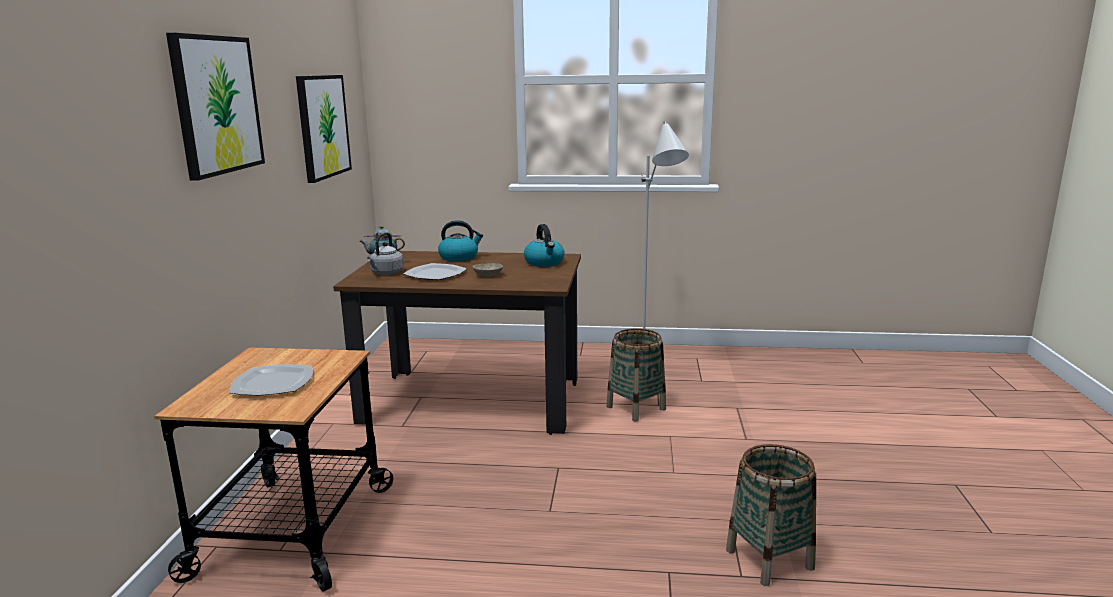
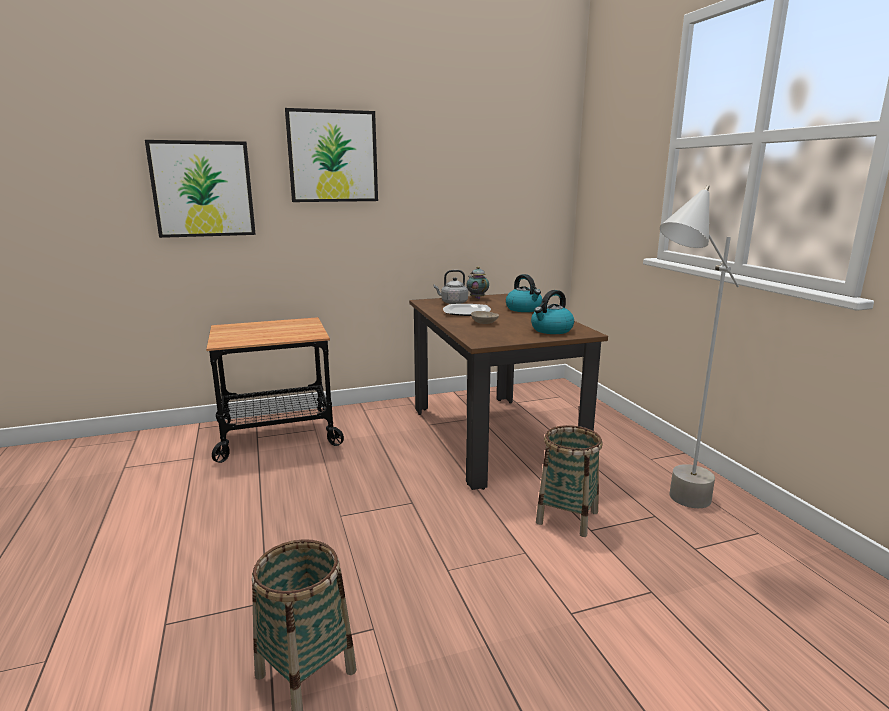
camera: 65 degrees right, 0 degrees up
(272, 383) = (262, 332): plate -> none
(322, 126) = (485, 183): picture -> picture (203, 189)

